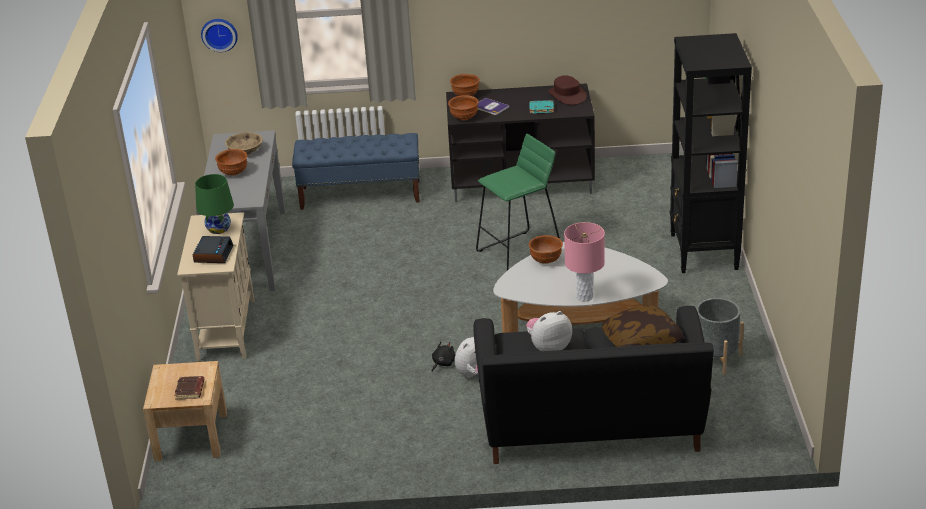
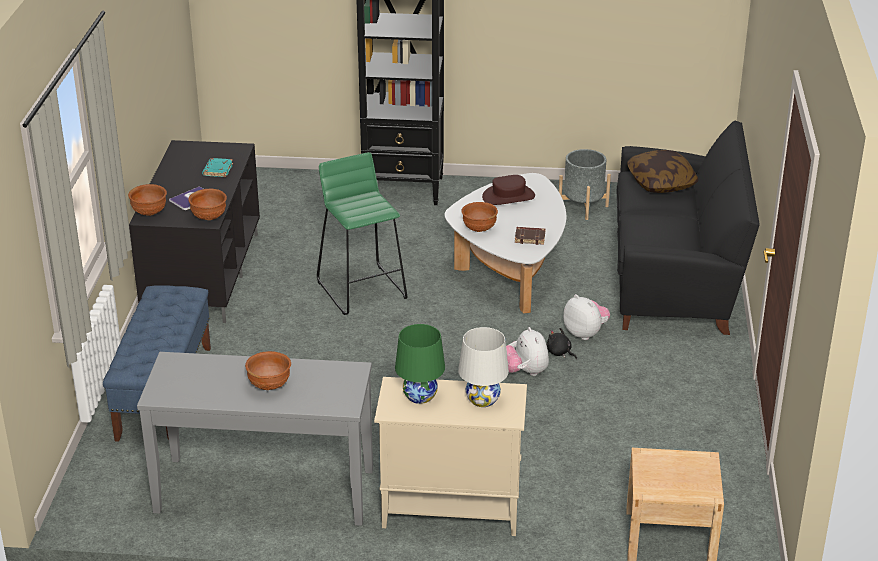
camera: 85 degrees left, 0 degrees up
(190, 390) = (690, 467): brown book -> brown book (530, 238)
(213, 254) = (482, 399): alarm clock -> white table lamp
(219, 34) = (18, 297): wall clock -> none
(245, 151) = (210, 376): beige bowl -> none
(549, 348) = (665, 226): plush toy -> plush toy (525, 372)
(567, 95) = (194, 153): brown hat -> brown hat (508, 197)
(584, 297) = (552, 215): pink table lamp -> none

